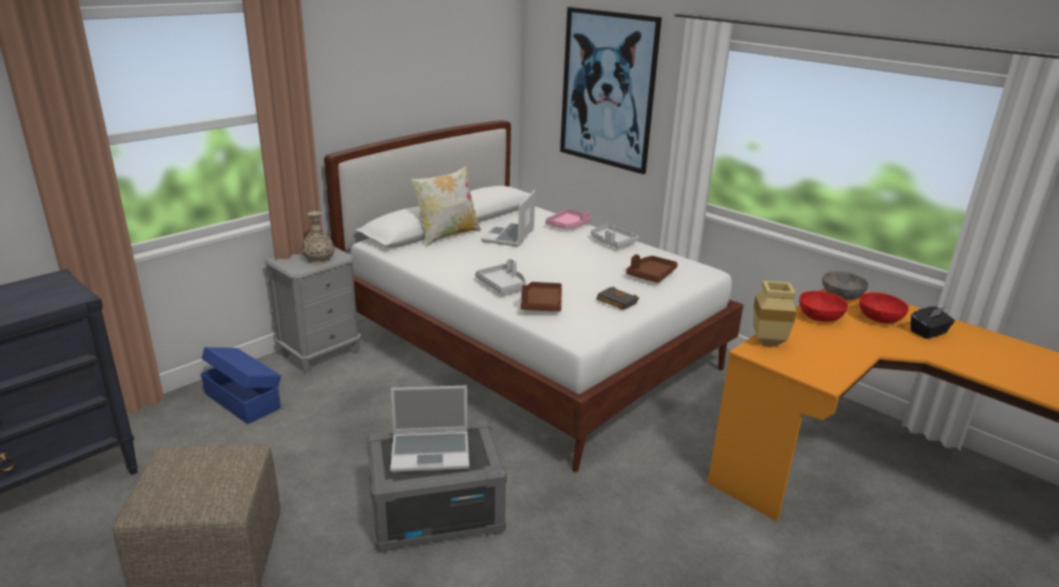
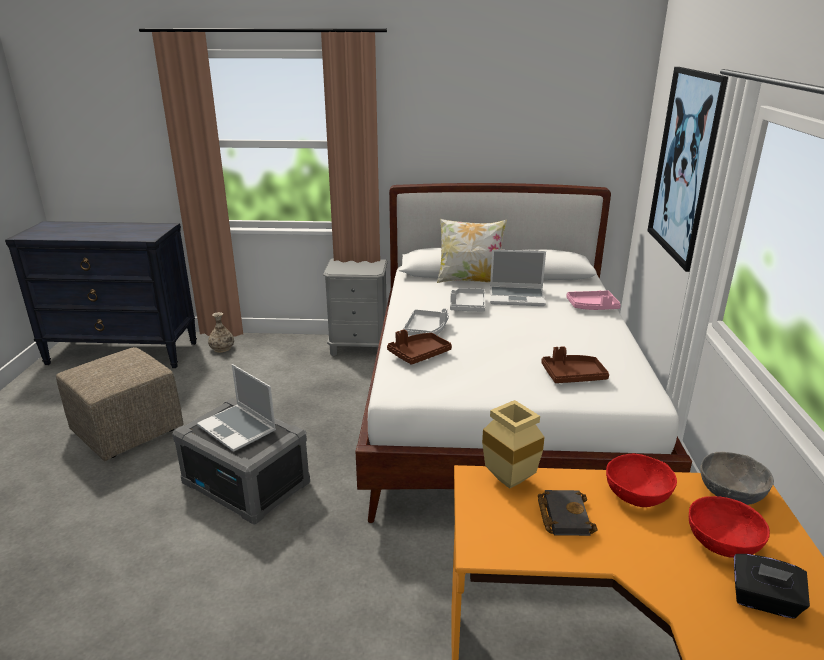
camera: 50 degrees right, 0 degrees up
(243, 400) = (276, 355): blue storage box -> none
(318, 259) = (358, 268): vase -> vase (222, 348)
(509, 236) = (517, 297): laptop -> laptop turned 150 degrees counterclockwise
(612, 242) = (602, 335): grey tray -> grey tray (467, 306)
(615, 301) = (485, 381): black book -> black book (563, 515)

